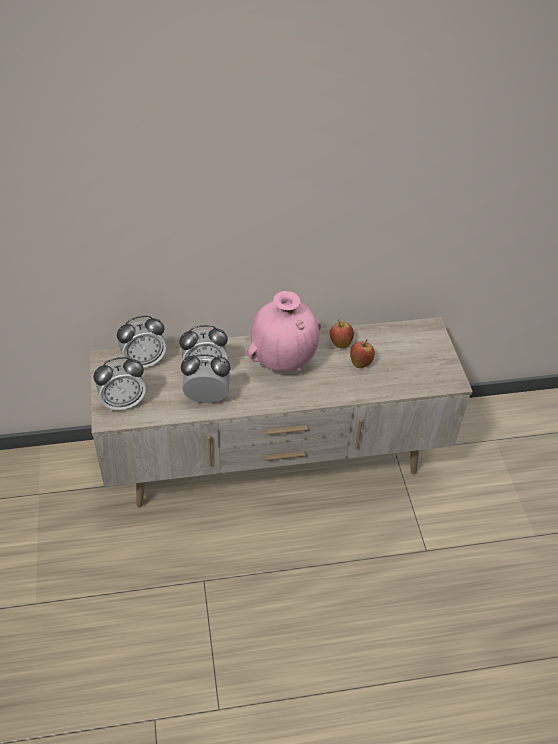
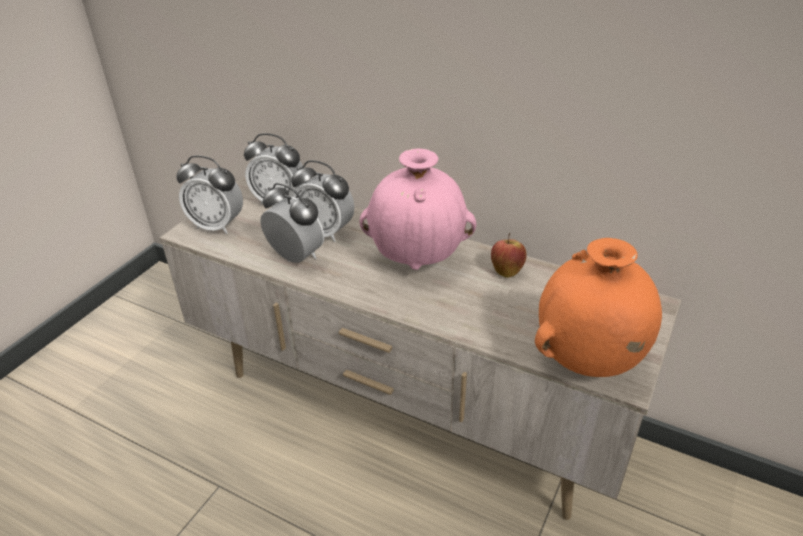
camera: 40 degrees right, 10 degrees down
(360, 362) = (511, 301): apple -> none
(427, 380) = (587, 361): none -> orange vase

